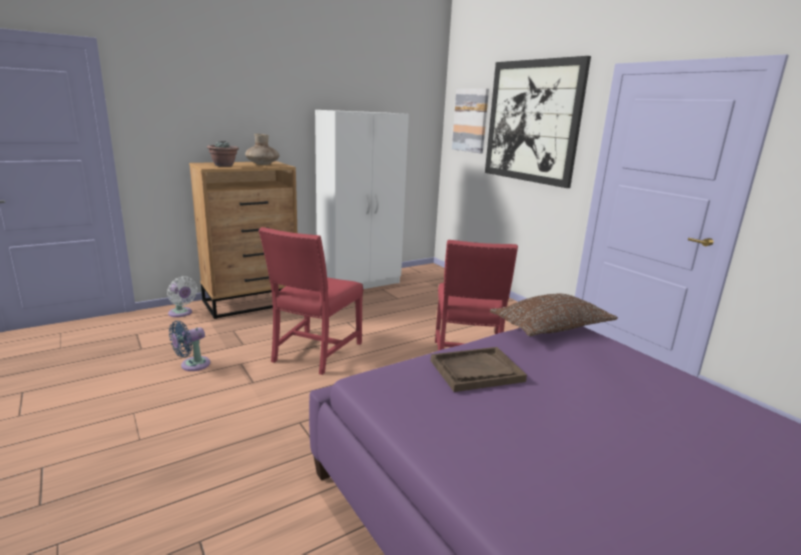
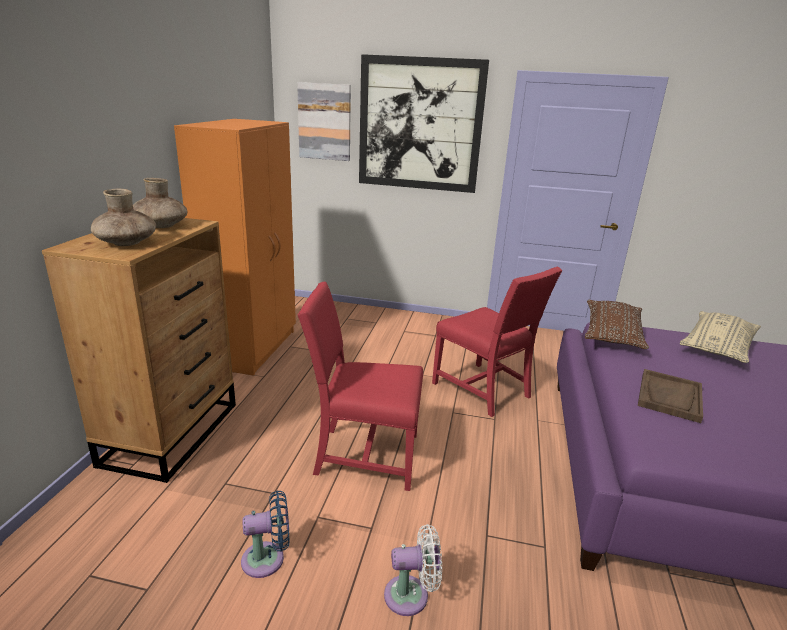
camera: 45 degrees left, 5 degrees up
(181, 313) = (99, 503): white fan -> white fan (411, 595)
(192, 365) = (268, 559): blue fan -> blue fan turned 105 degrees counterclockwise
(224, 165) = (127, 243): potted plant -> brown vase
(314, 352) = (363, 455): red chair -> red chair turned 120 degrees clockwise
(360, 282) = (253, 348): white wardrobe -> orange wardrobe
(655, 377) = (717, 347): none -> beige pillow

